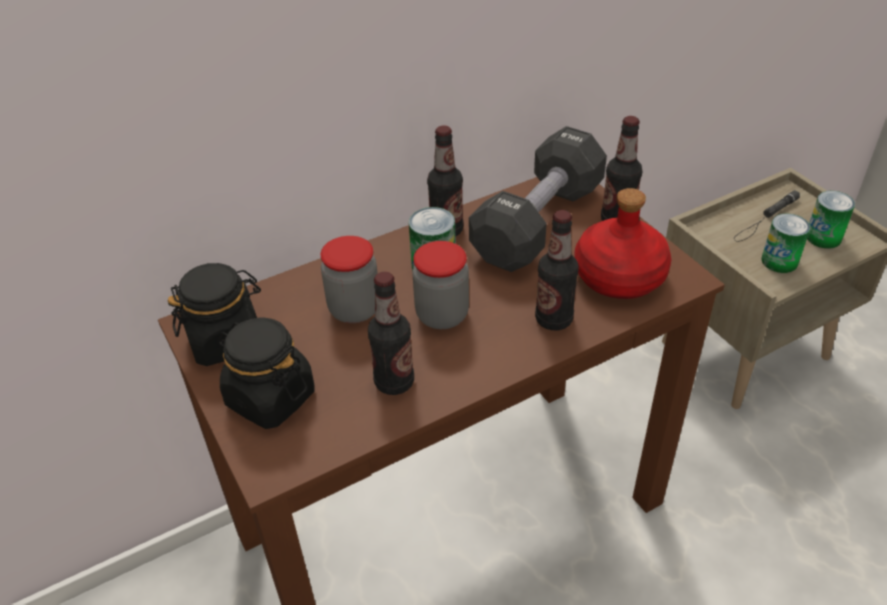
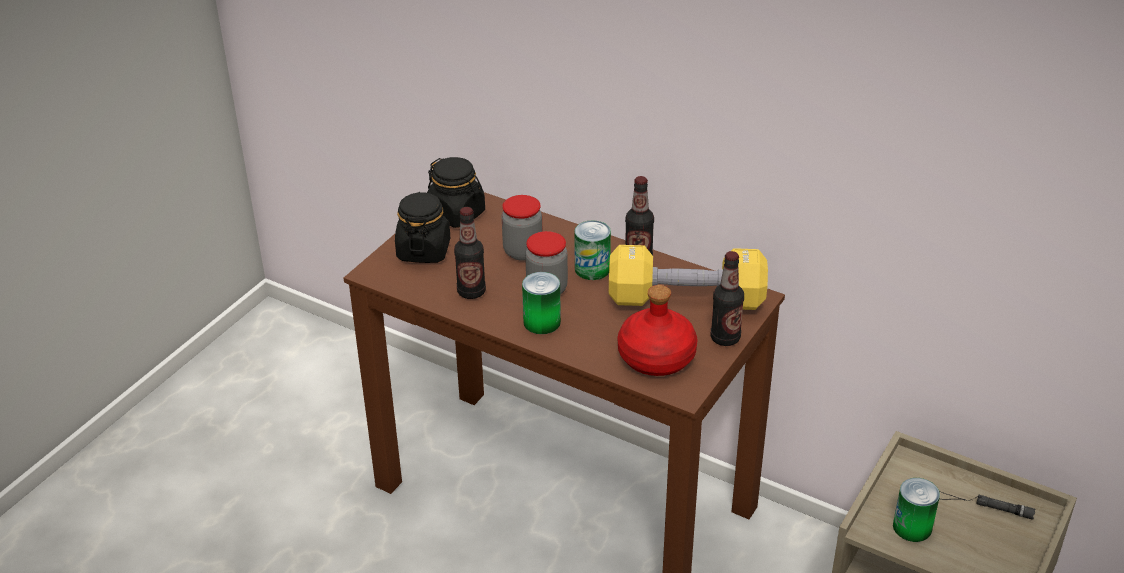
camera: 60 degrees right, 5 degrees down
(538, 223) = (686, 300): black dumbbell -> yellow dumbbell
(553, 319) = (582, 339): bottle -> none
(823, 237) = (983, 552): can -> can (542, 322)

